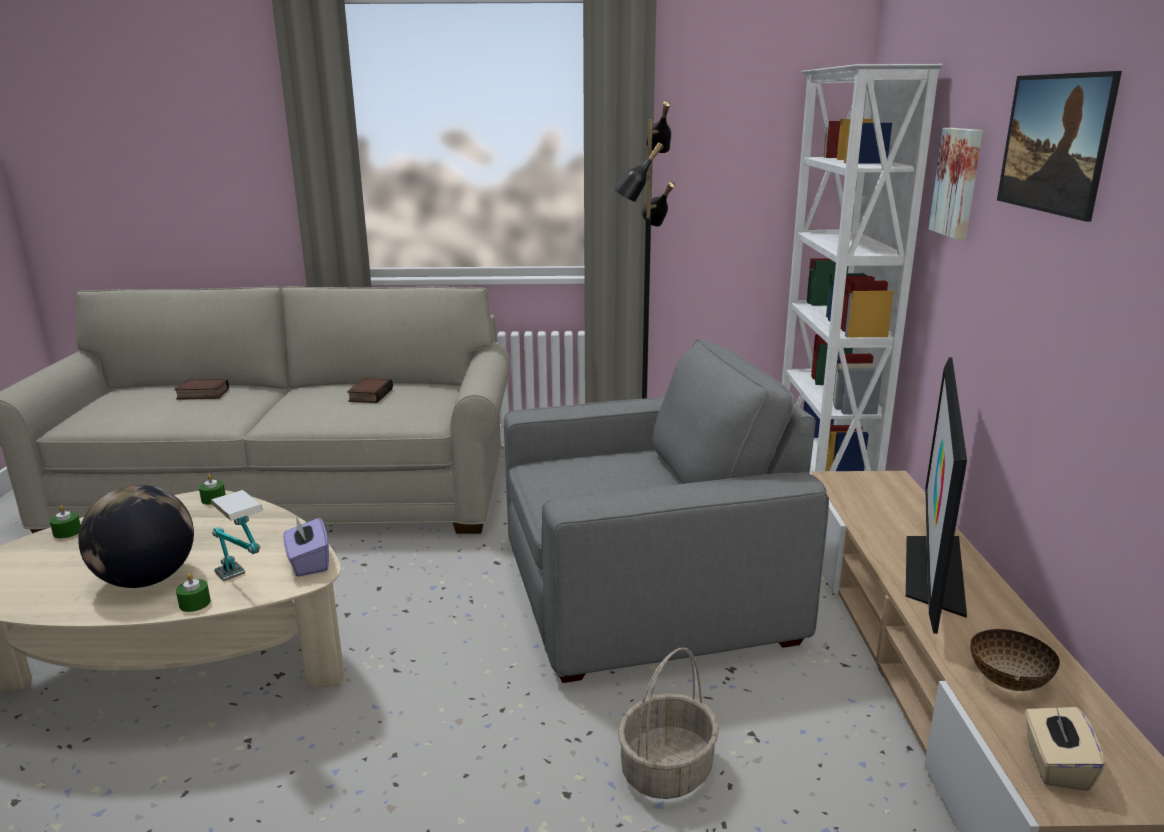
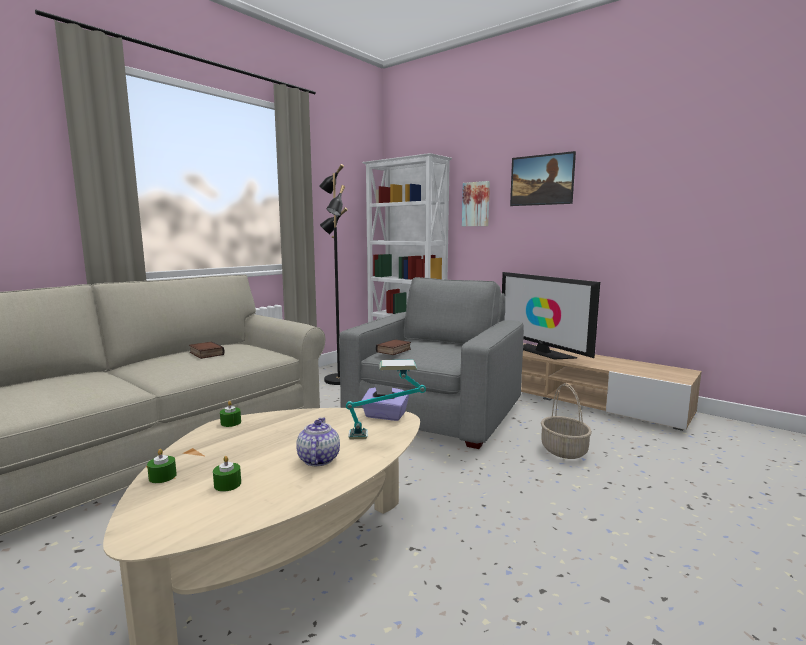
camera: 50 degrees left, 10 degrees down
(147, 579) = (318, 459): globe -> teapot
(195, 603) = (382, 450): green candle -> green candle (227, 484)
(201, 394) = (48, 384): book -> book (394, 351)
(1007, 681) = (617, 365): bowl -> none
(1055, 765) = (664, 375): beige tissue box -> none

